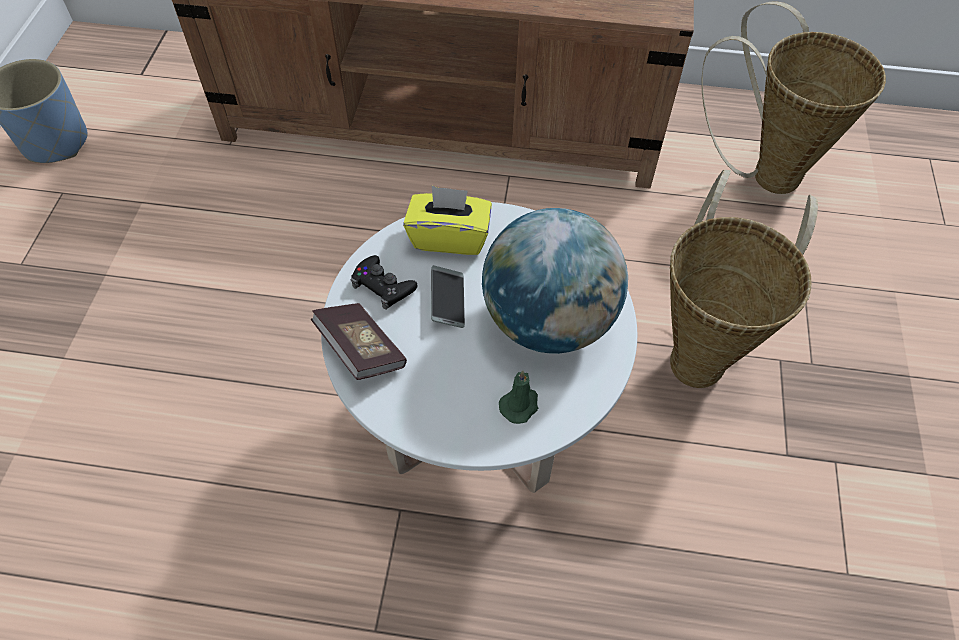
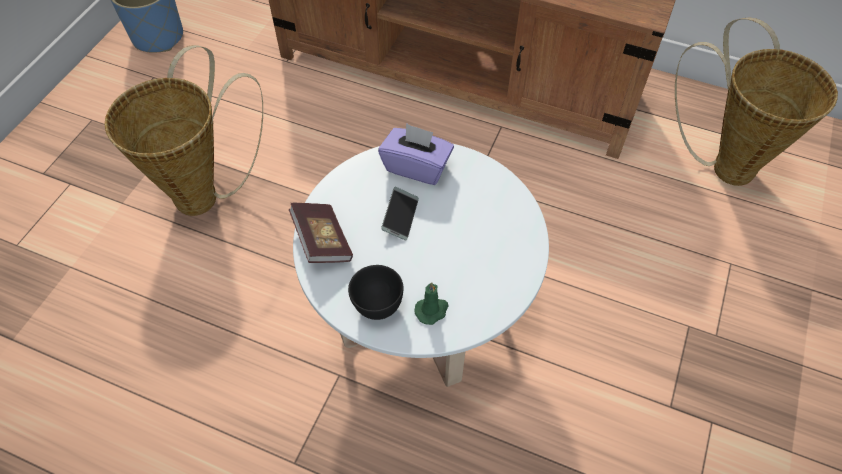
camera: 15 degrees right, 0 degrees up
(383, 286) = (354, 195): black game controller -> none
(449, 237) = (417, 167): yellow tissue box -> purple tissue box
(453, 414) = (377, 306): none -> black bowl
(548, 321) = (475, 249): globe -> none
(700, 355) = (620, 306): basket -> basket (205, 193)

